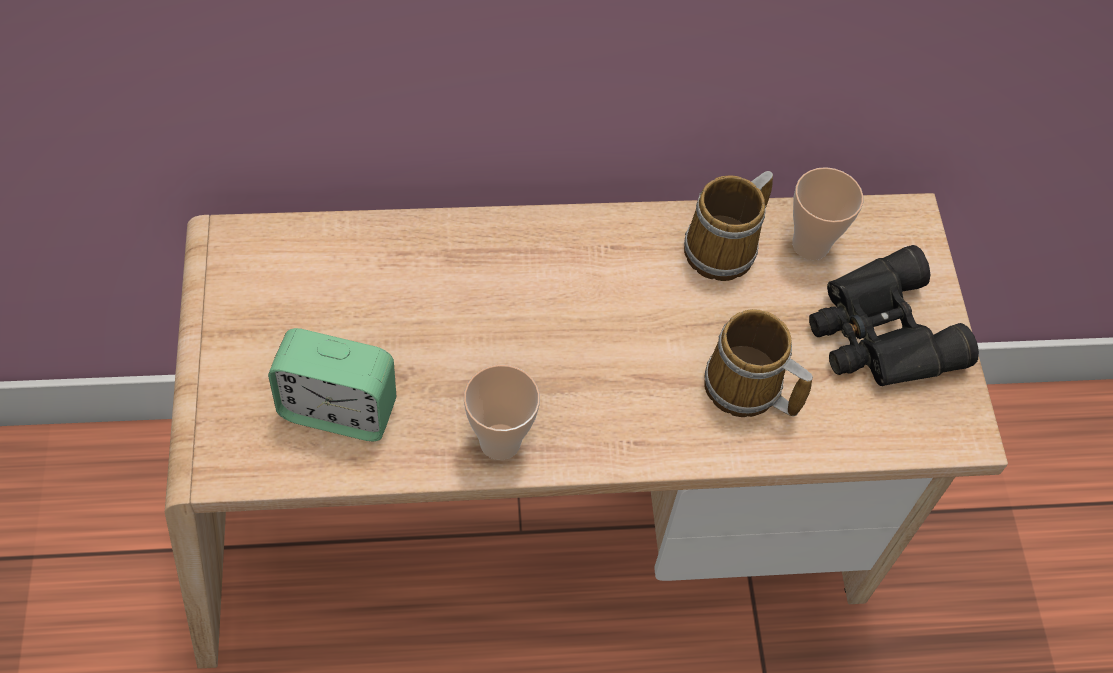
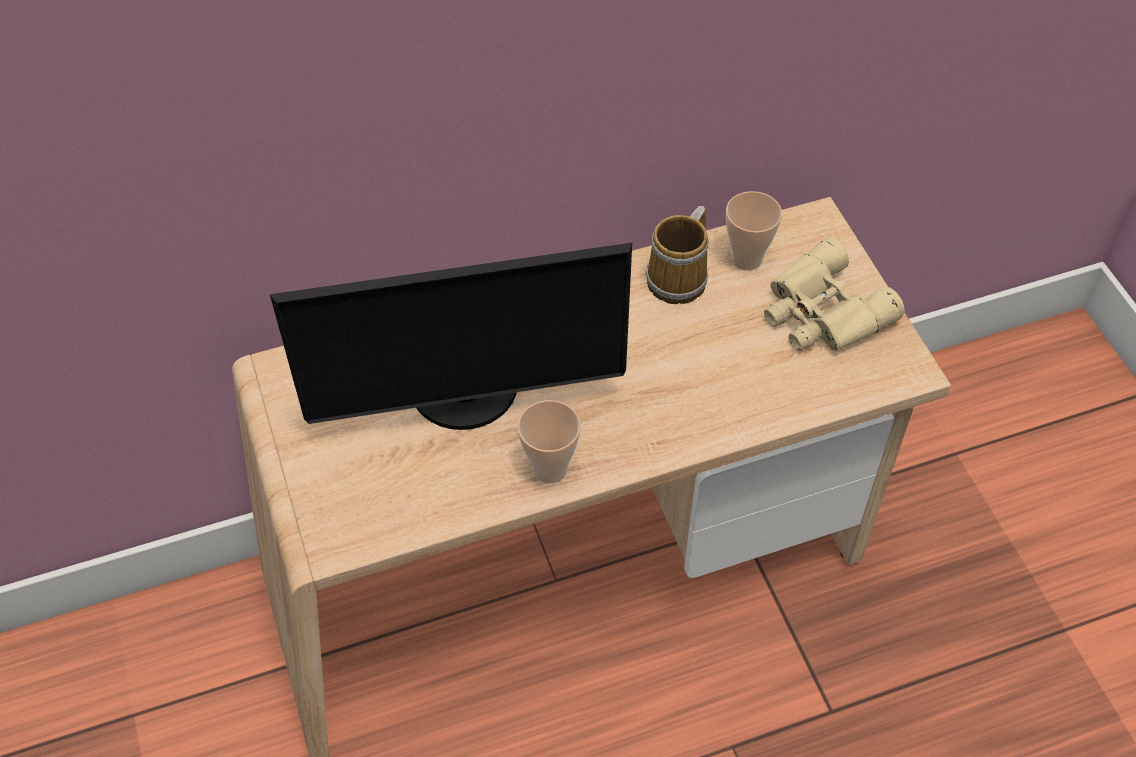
camera: 10 degrees left, 5 degrees down
(338, 410) = (411, 478): alarm clock -> none
(433, 327) = (466, 395): none -> monitor
(745, 389) = (731, 380): mug -> none
(879, 334) = (821, 313): black binoculars -> beige binoculars

